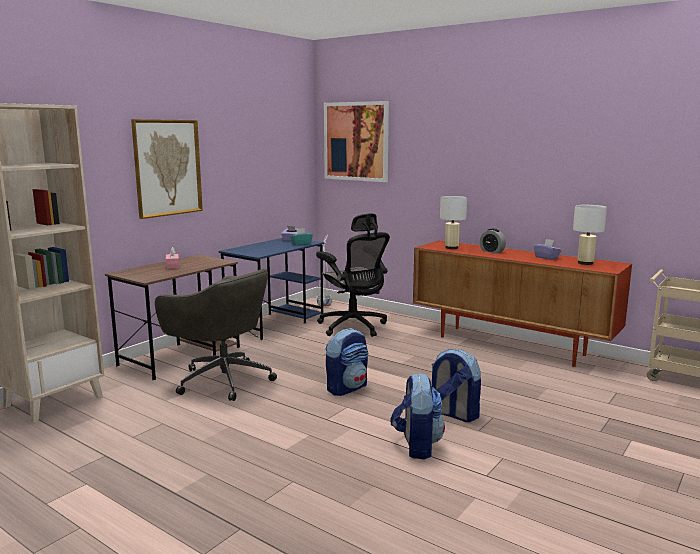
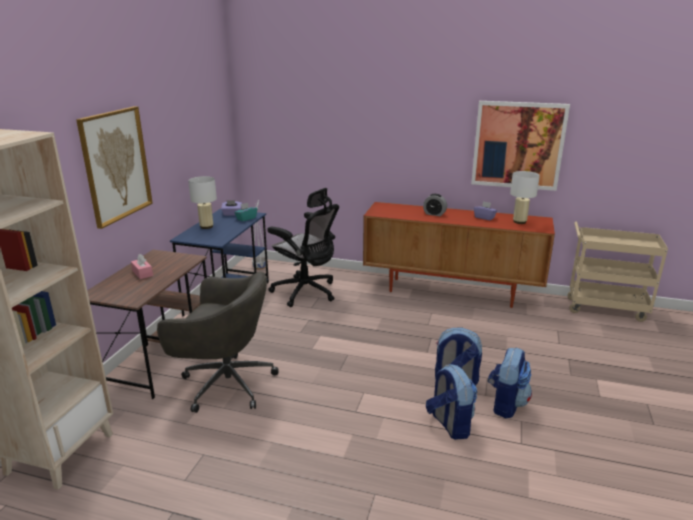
camera: 20 degrees left, 10 degrees up
(347, 388) = (349, 369): backpack -> backpack (506, 404)
(356, 141) = (282, 106): picture -> picture (518, 145)
(452, 248) = (396, 212): white table lamp -> white table lamp (207, 226)

